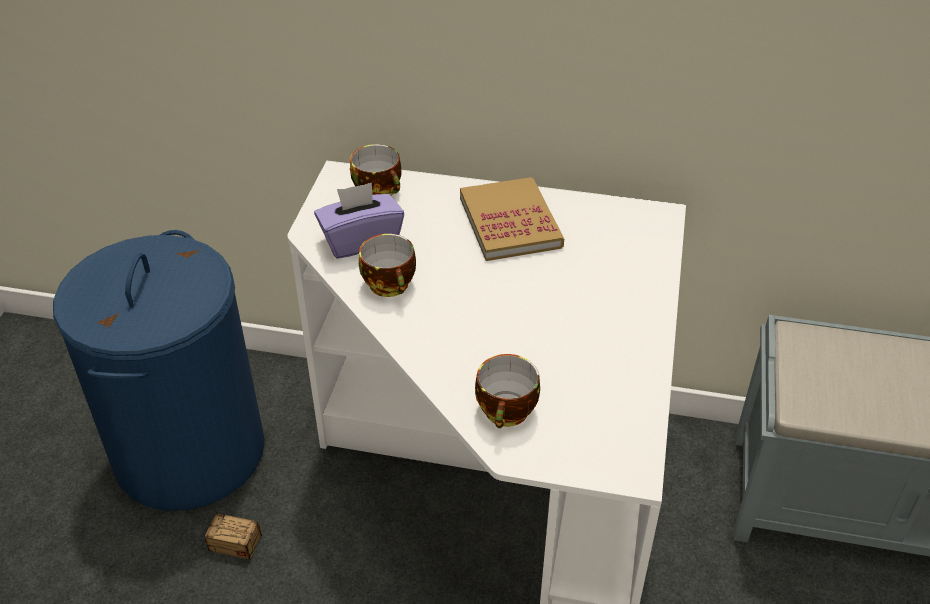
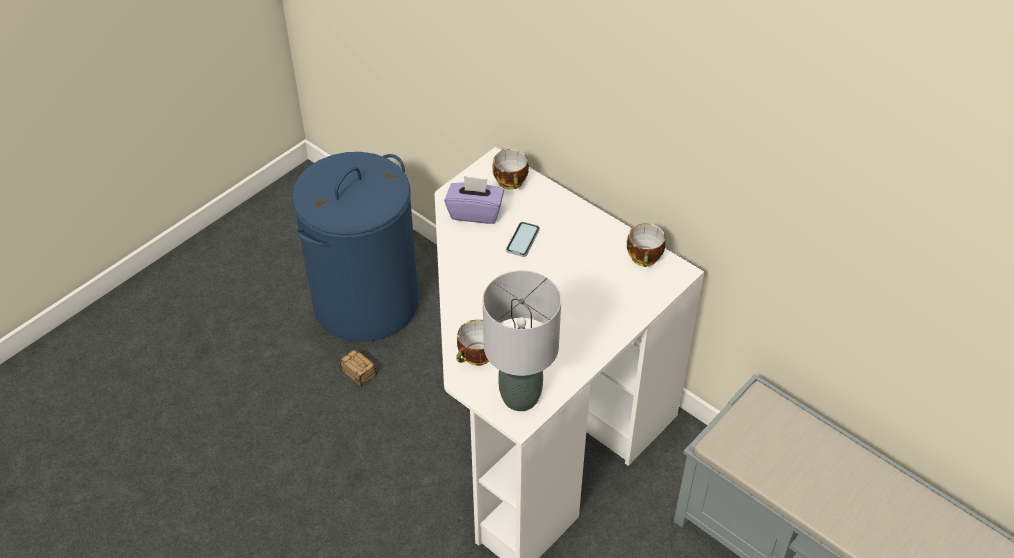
camera: 30 degrees right, 5 degrees up
(391, 285) = (471, 250): cup -> cup (645, 258)
(448, 250) = (523, 240): none -> phone
(510, 222) = (576, 237): book -> none
(606, 440) = (519, 397): none -> grey table lamp

